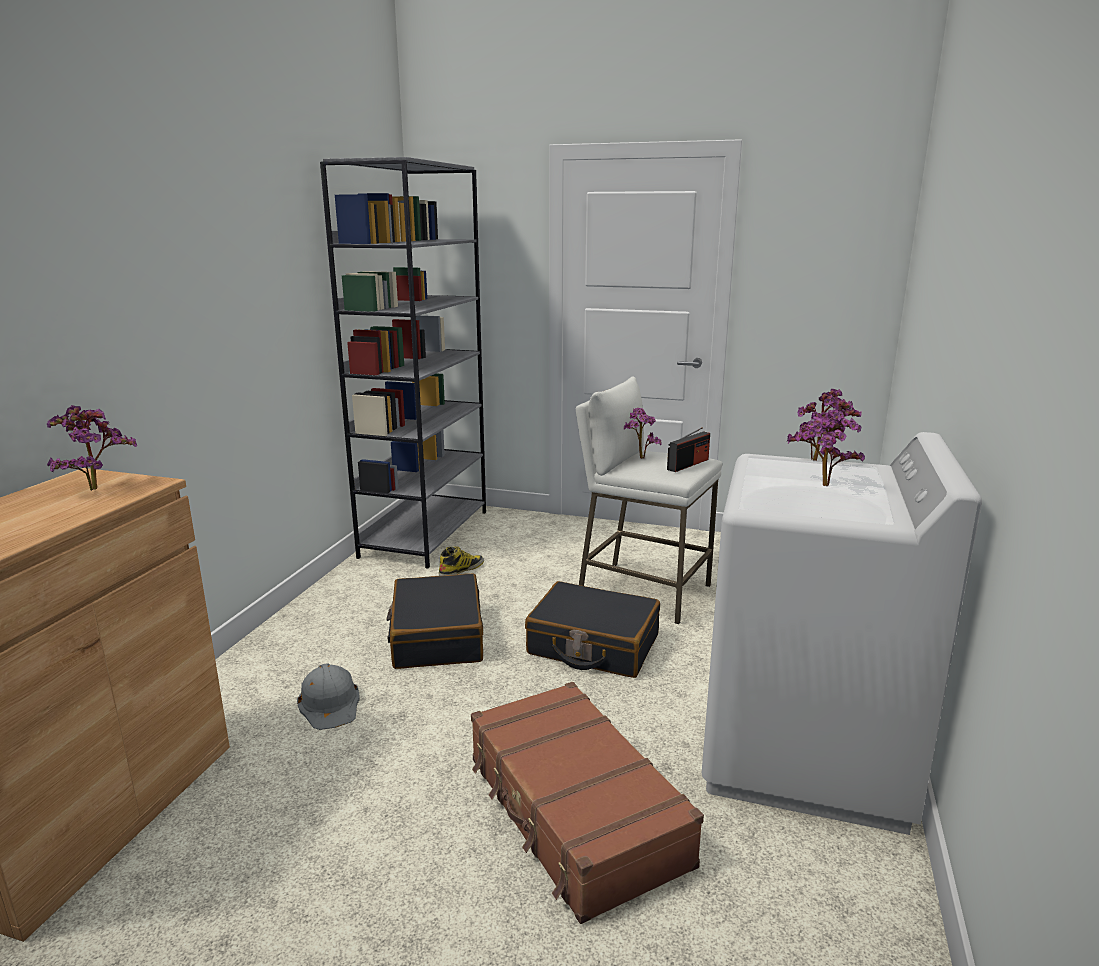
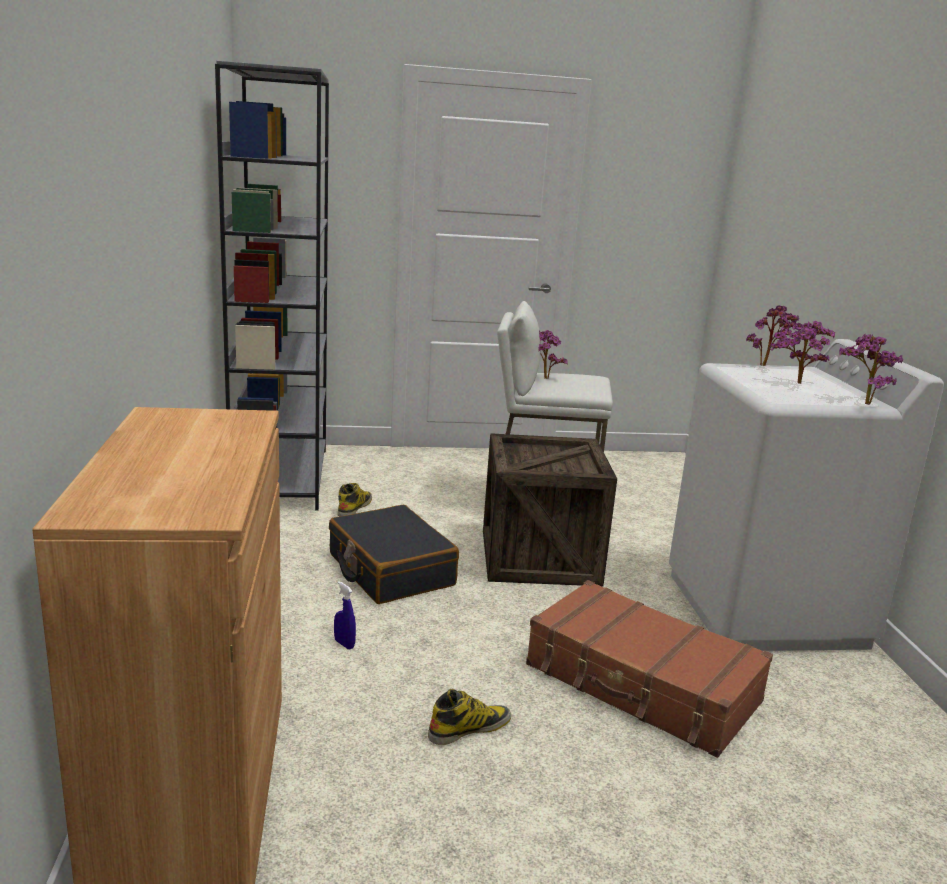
camera: 25 degrees left, 0 degrees up
(96, 488) = (201, 424): potted plant -> potted plant (862, 402)
(330, 703) = (344, 644): grey hard hat -> blue spray bottle
(358, 816) = (469, 728): none -> boot
(593, 645) = (539, 557): black suitcase -> crate
(688, 464) = (591, 381): radio -> none

